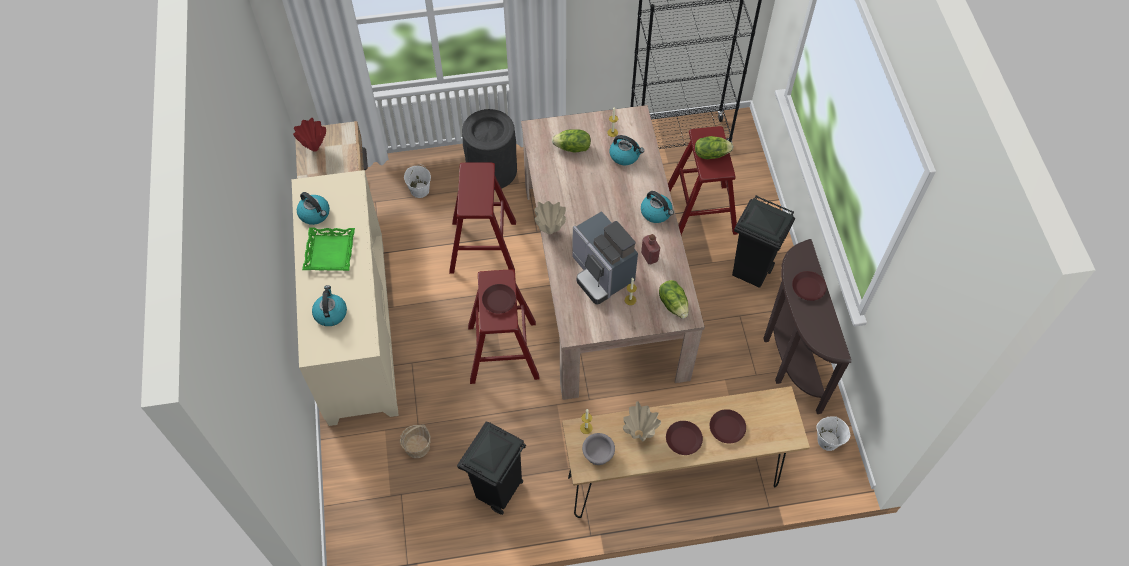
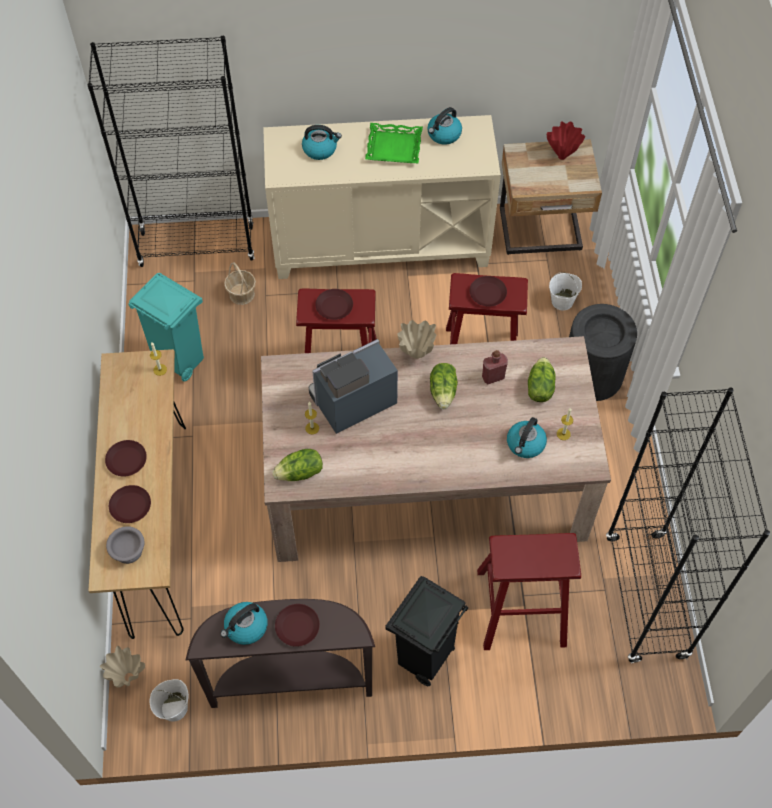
camera: 95 degrees right, 0 degrees up
(356, 497) = (197, 245): none -> black bookcase
(478, 189) = (487, 294): none -> brown plate
(498, 492) = (179, 361): black trash can -> turquoise trash can
(598, 455) = (127, 378): grey bowl -> grey bowl (127, 551)
(639, 434) = (142, 418): beige vase -> beige vase (128, 677)
(649, 256) = (369, 455): red bottle -> red bottle (493, 377)
(656, 212) = (434, 470): kettle -> kettle (246, 627)
(711, 154) = (532, 554): lettuce -> lettuce (443, 392)

